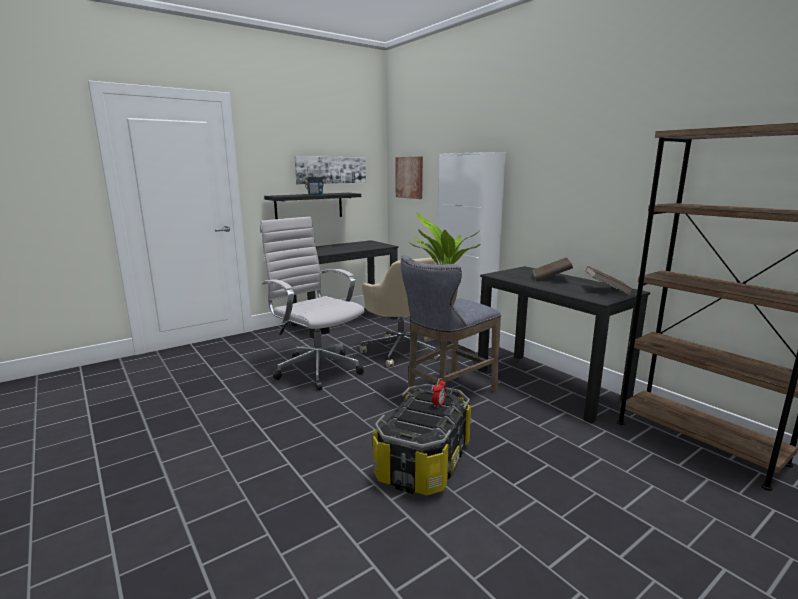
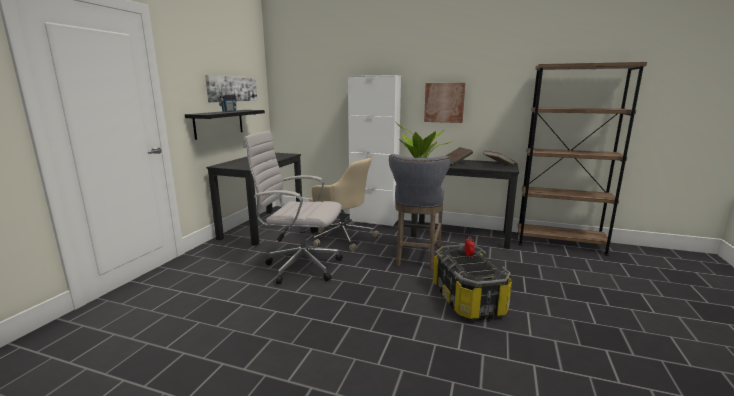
camera: 35 degrees left, 0 degrees up
(409, 177) = (298, 95): picture -> picture (444, 102)

